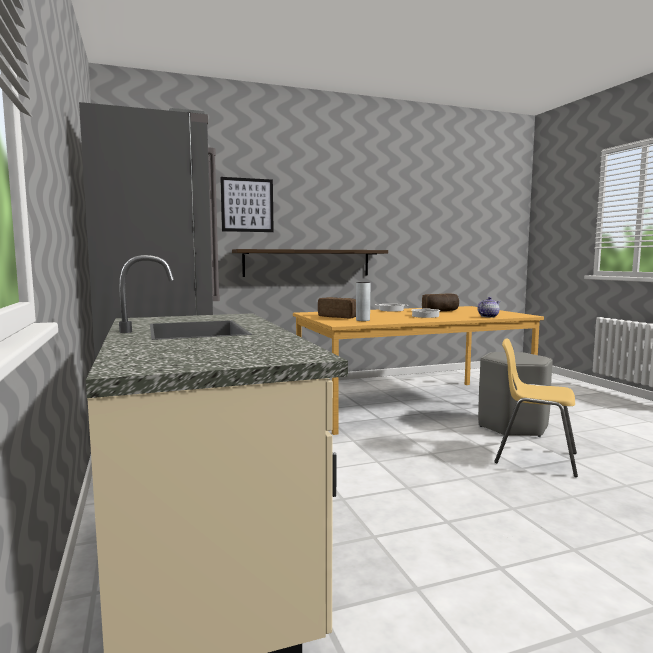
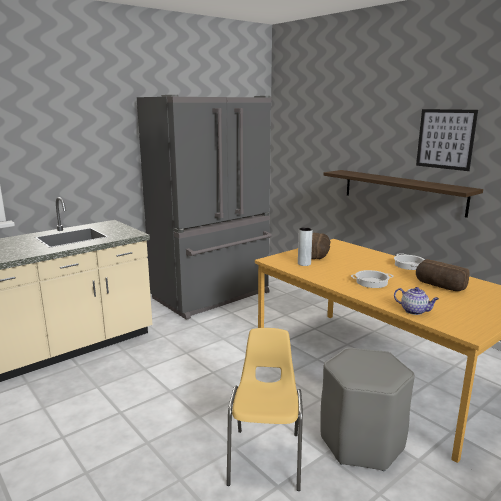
camera: 70 degrees right, 10 degrees up
(247, 205) = (356, 130): picture -> picture (445, 139)

